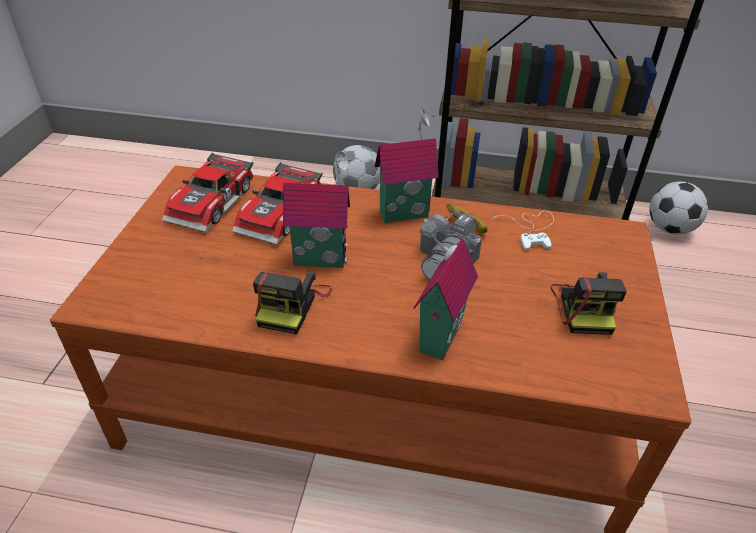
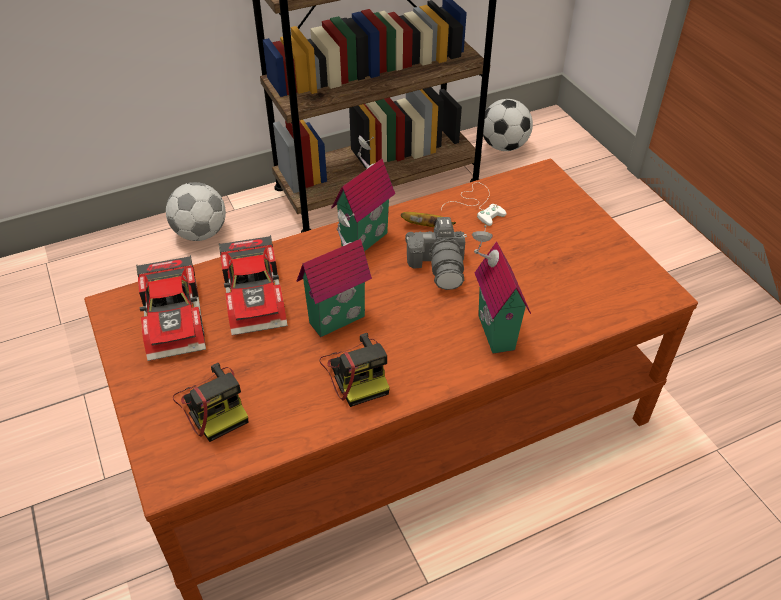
camera: 35 degrees left, 5 degrees up
(584, 307) = (570, 253): camera -> camera (213, 405)

